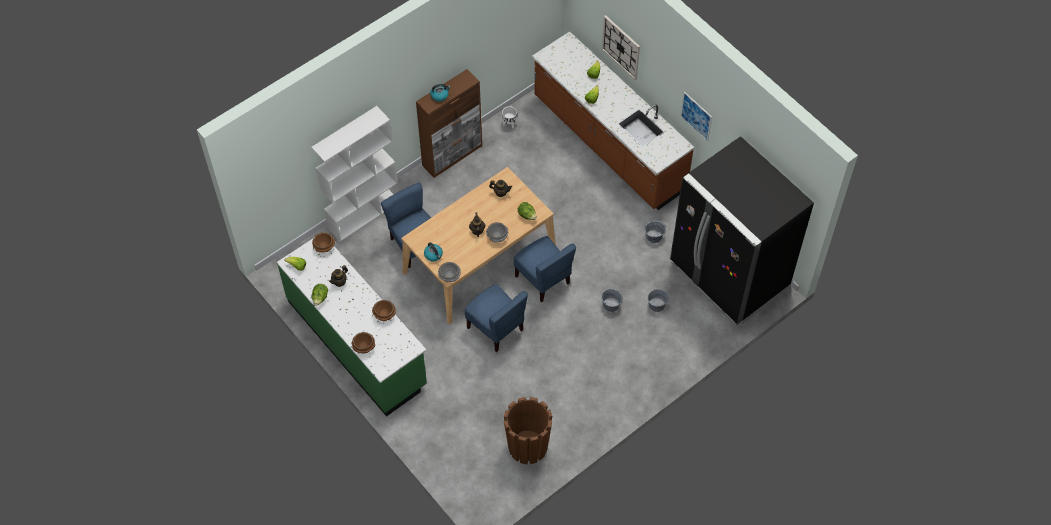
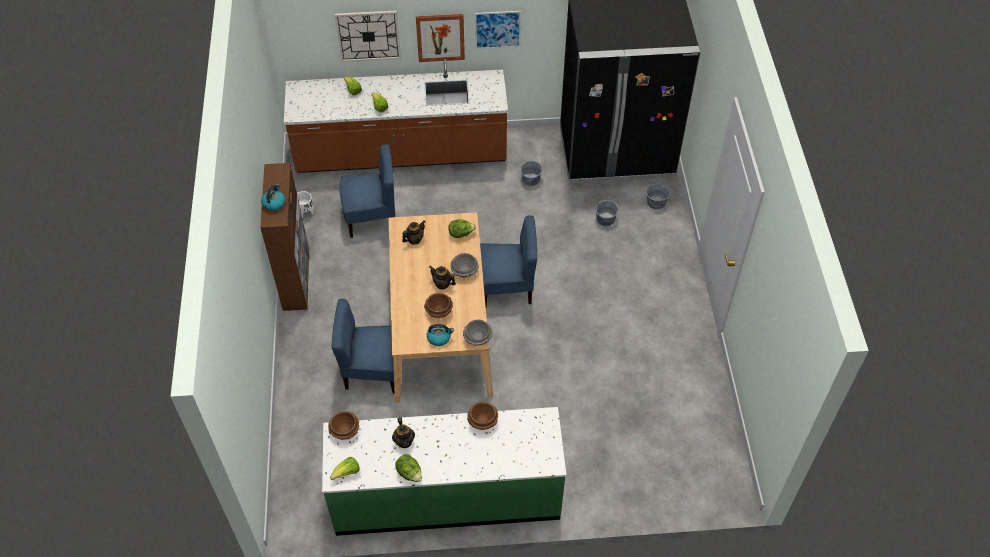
camera: 55 degrees left, 5 degrees down
(364, 214) = (293, 396): white bookcase -> none
(364, 347) = (509, 465): brown bowl -> brown bowl (439, 311)
(496, 328) = (530, 358): blue chair -> blue chair (371, 217)
(527, 446) = (686, 409): brown planter -> none
(611, 304) = (578, 252): grey bucket -> grey bucket (656, 202)
(661, 88) = (440, 37): none -> picture

